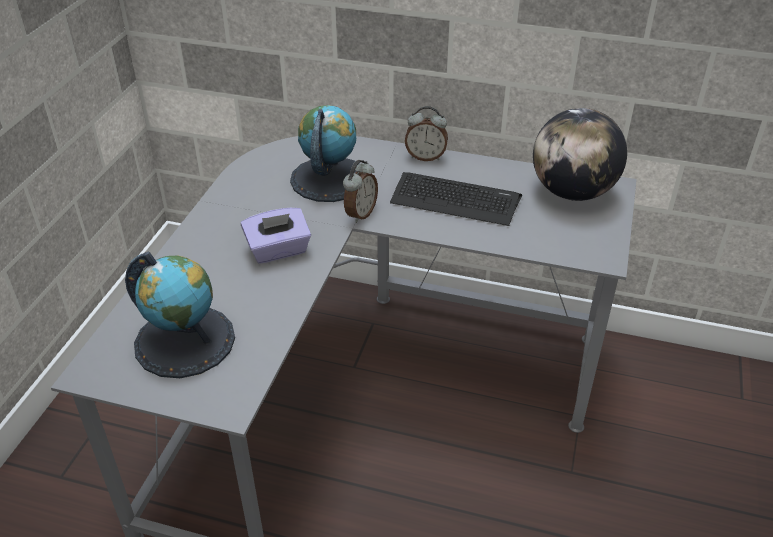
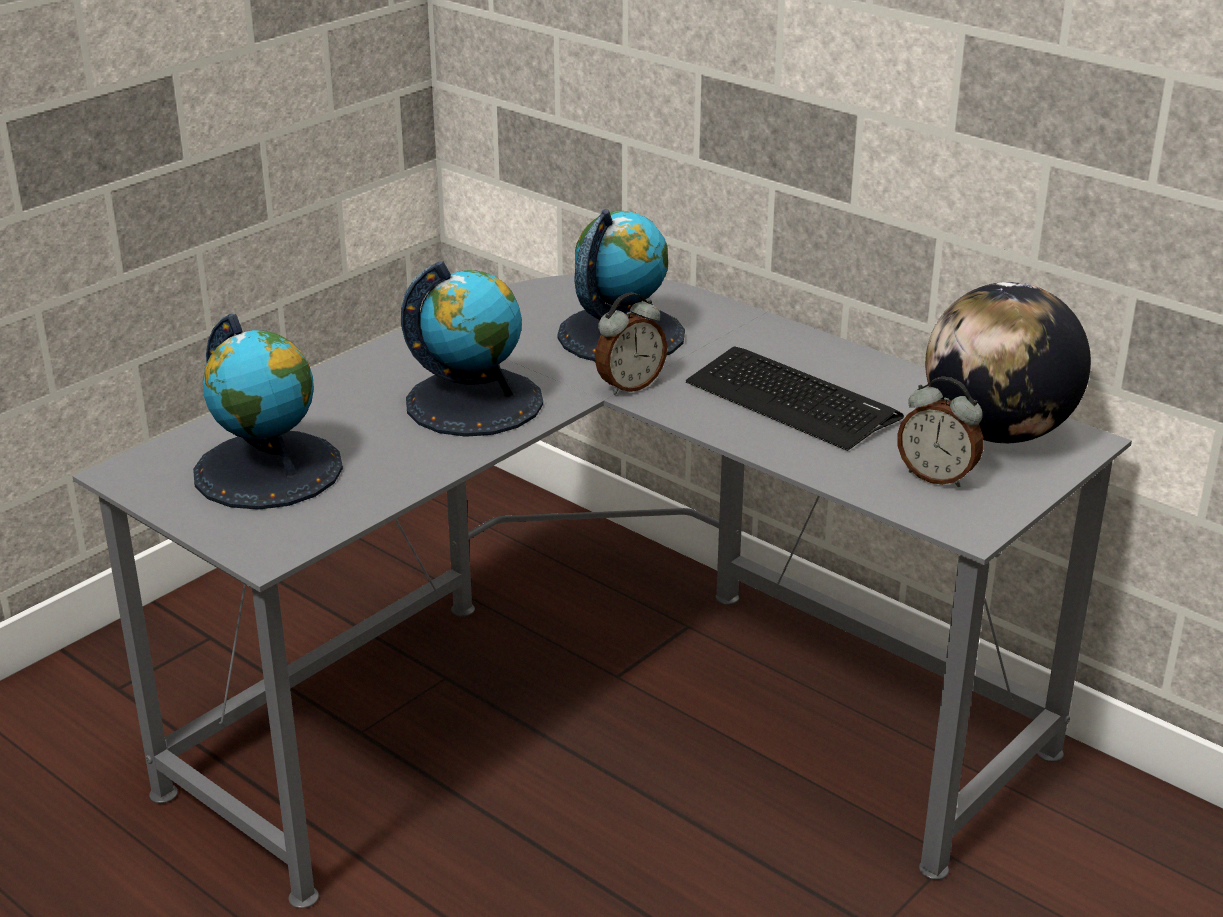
camera: 25 degrees right, 10 degrees down
(278, 251) = (474, 402): purple tissue box -> globe
(425, 157) = (794, 338): alarm clock -> alarm clock (937, 476)

